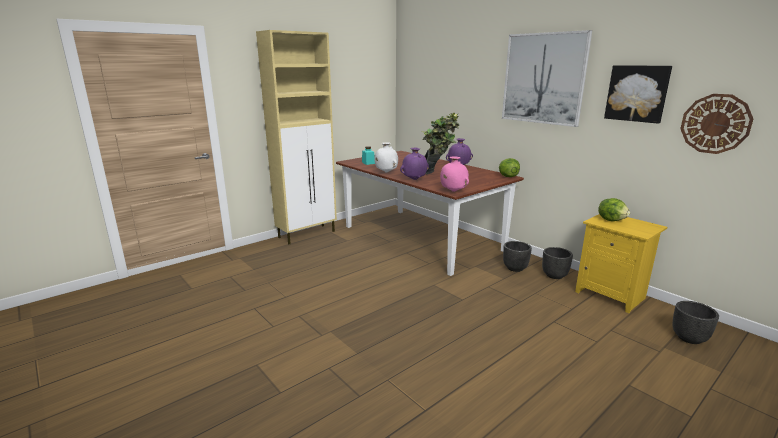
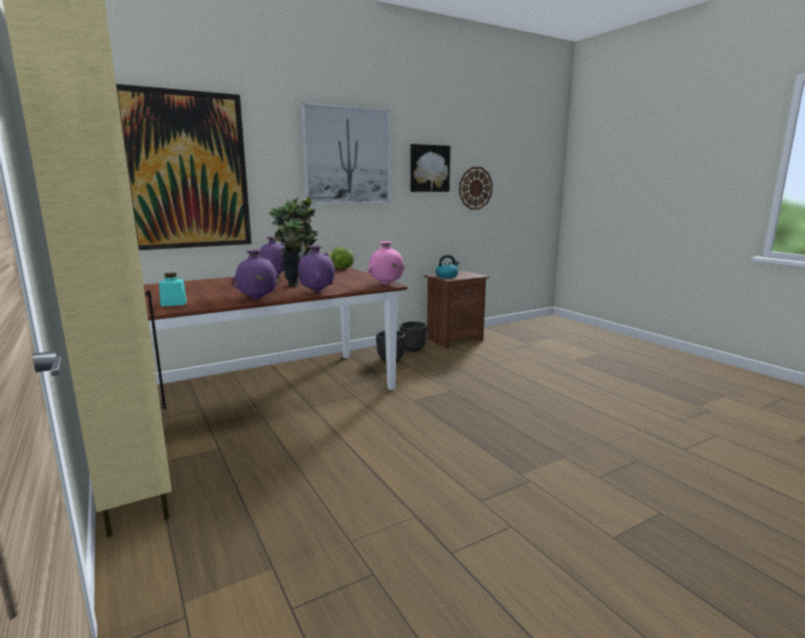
camera: 80 degrees left, 5 degrees down
(386, 172) = (257, 299): white vase -> purple vase
(440, 88) = (186, 171): none -> picture
(611, 220) = (447, 276): lettuce -> kettle
(611, 295) = (453, 340): yellow nightstand -> brown nightstand
(689, 338) = (516, 335): black planter -> none

